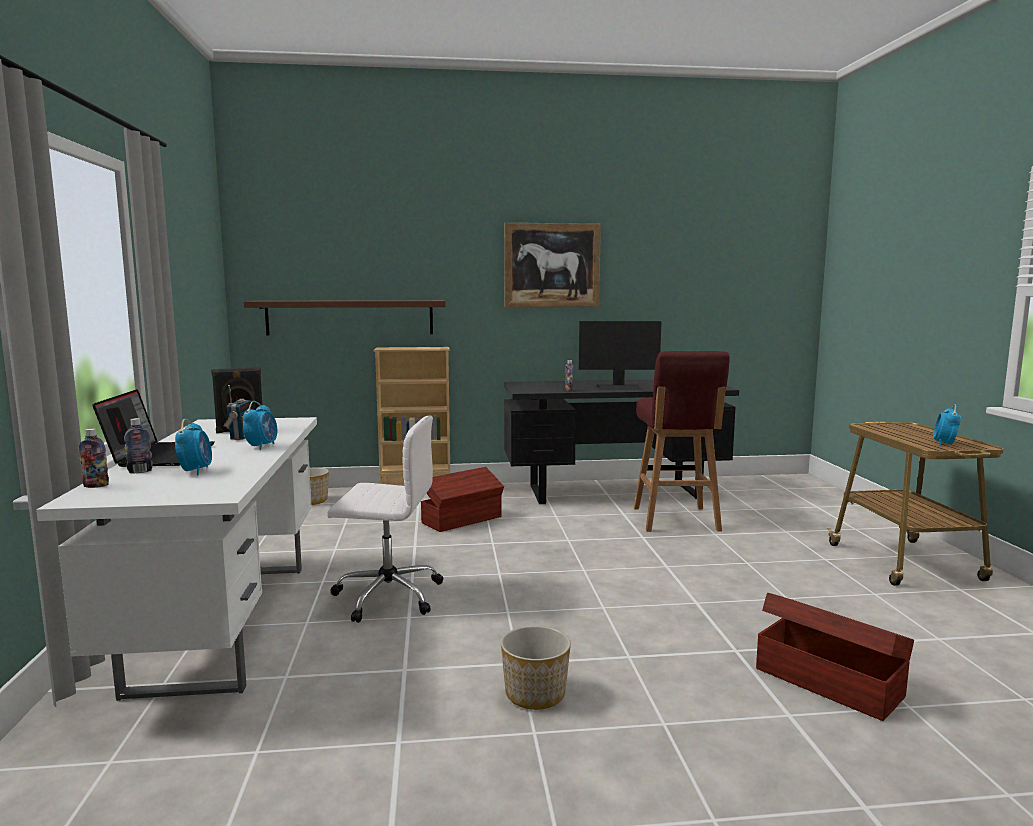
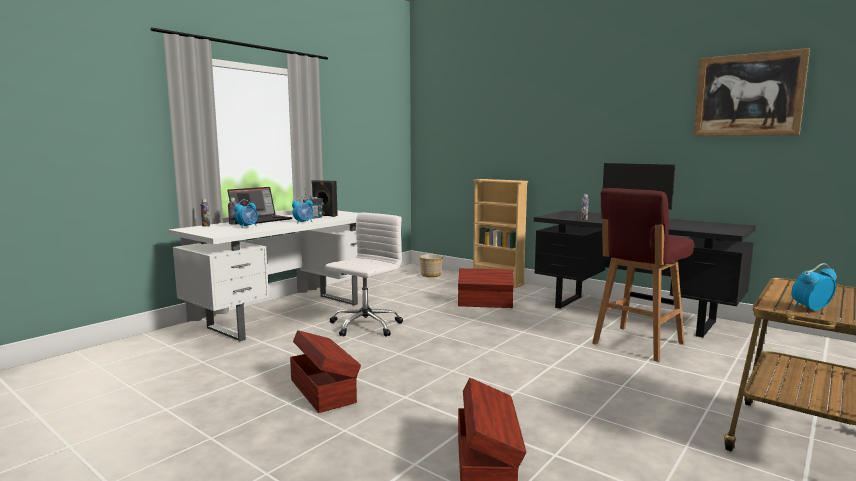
camera: 45 degrees right, 0 degrees up
(350, 317) = (470, 157): brown shelf -> none
(386, 596) = (364, 326): white office chair -> white office chair turned 105 degrees counterclockwise
(534, 695) = (323, 390): planter -> brown storage box
(552, 265) = (610, 117): picture -> picture (748, 95)

